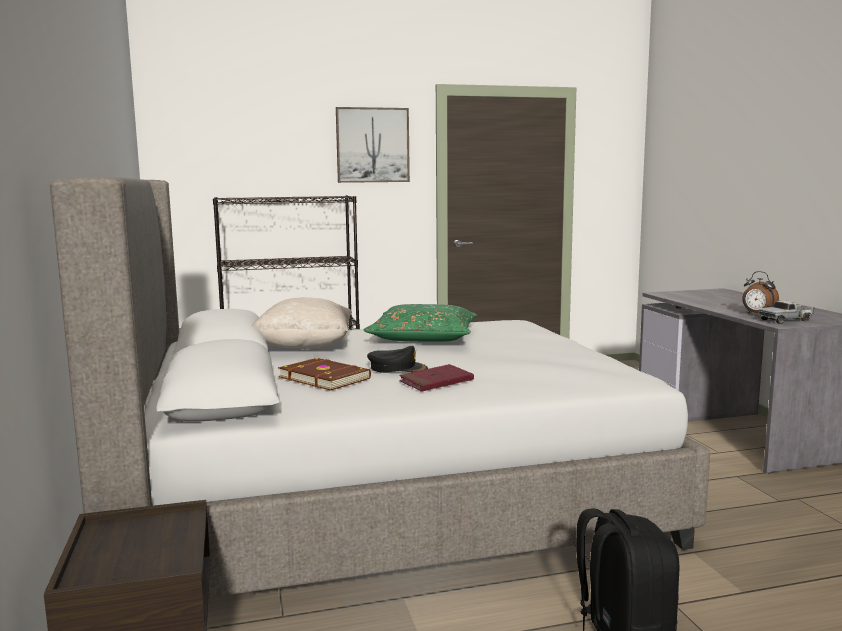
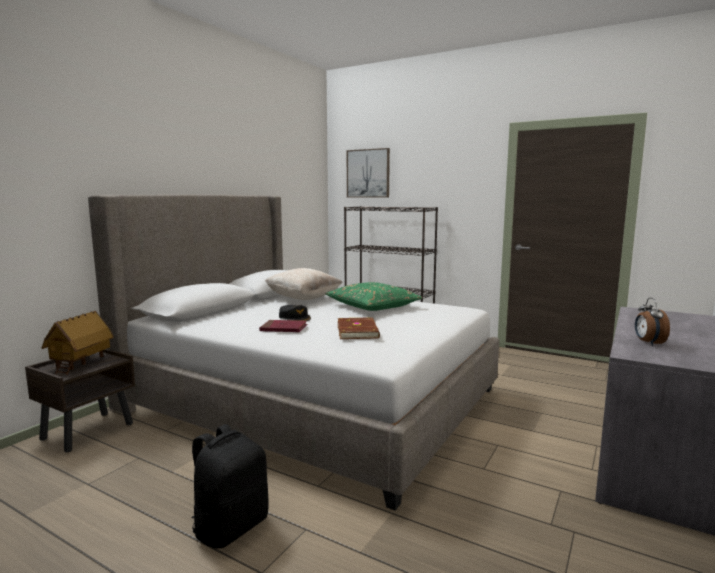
camera: 45 degrees right, 0 degrees up
(132, 546) = (81, 363): none -> toy house
(325, 377) = (254, 314): brown book -> brown book (358, 331)
(372, 145) = (458, 171): picture -> picture (368, 173)
(786, 320) = (654, 353): toy truck -> none

